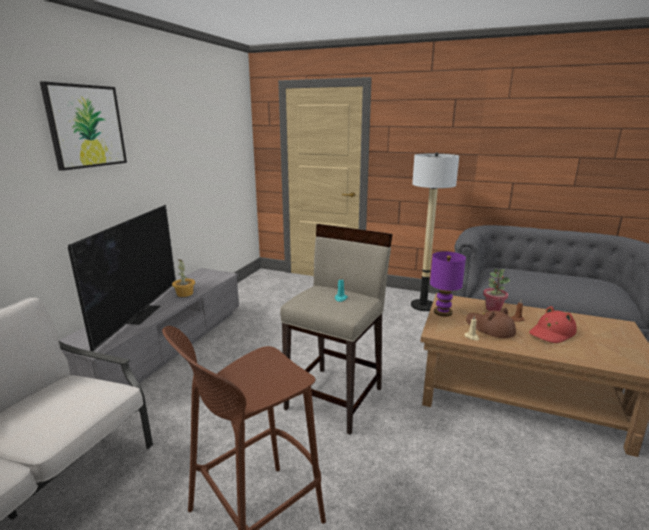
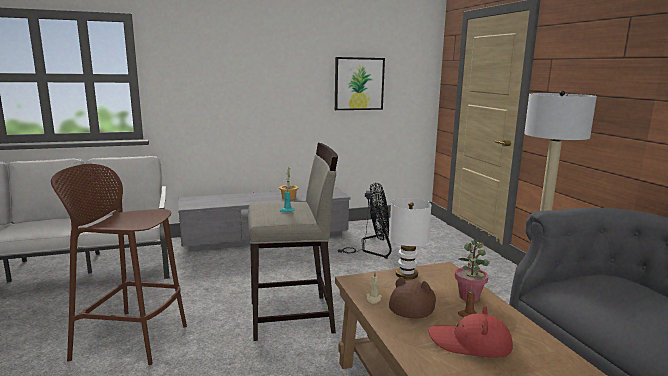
camera: 50 degrees right, 5 degrees down
(86, 126) = (238, 52): picture -> picture (359, 84)
(140, 313) = (243, 198): television -> none
(274, 313) = (371, 247): none -> black fan
(443, 312) = (406, 274): purple table lamp -> white table lamp

